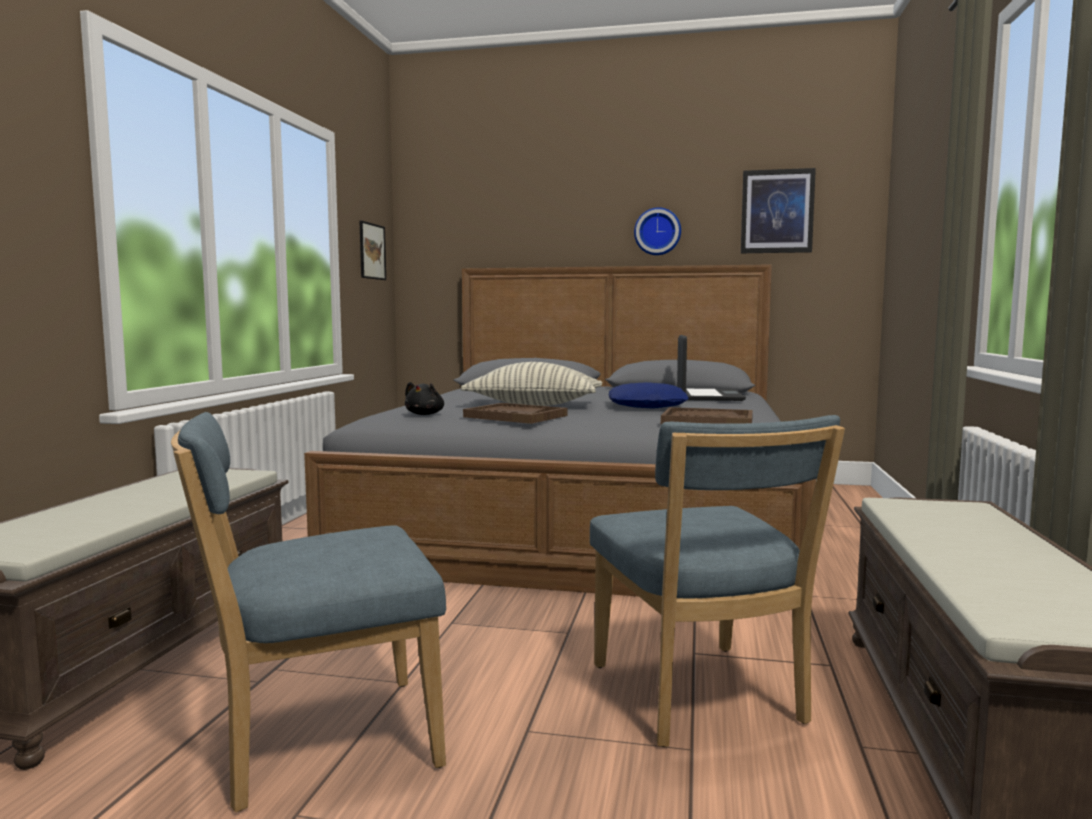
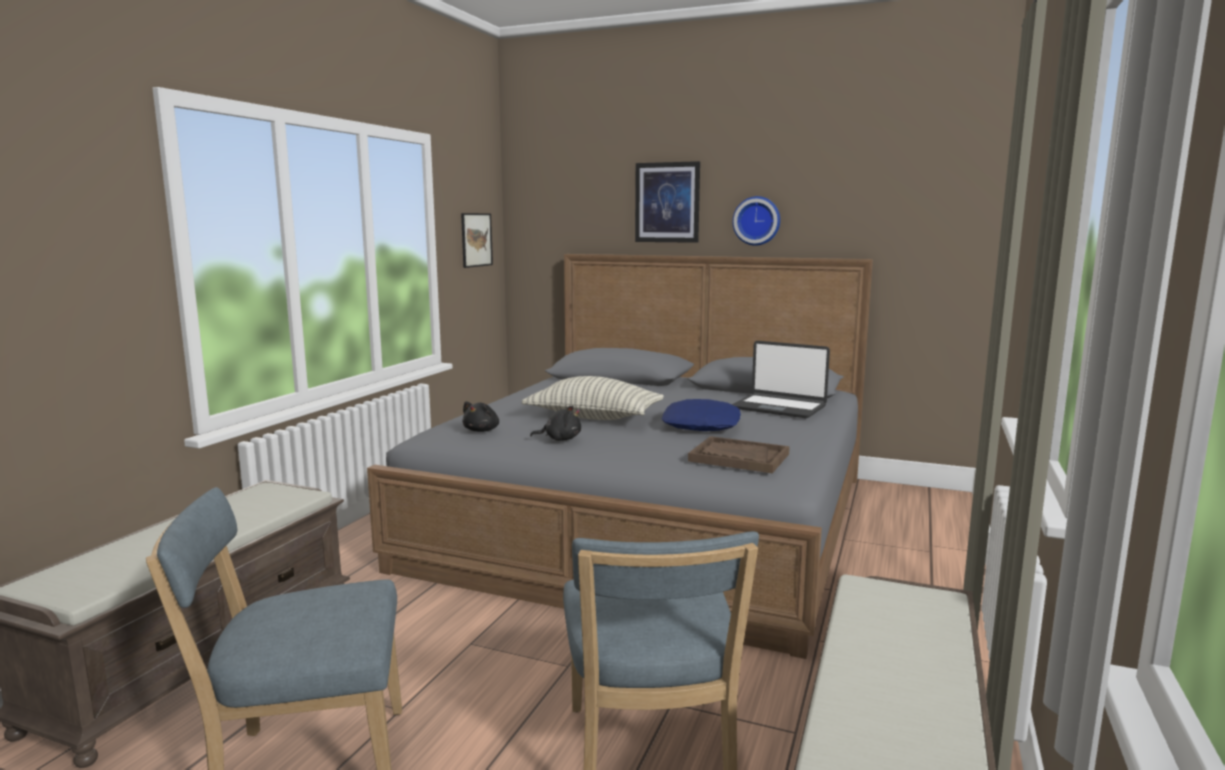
camera: 10 degrees right, 5 degrees up
(515, 416) = (560, 439): brown tray -> black plush toy
(708, 396) = (779, 407): laptop -> laptop turned 105 degrees clockwise
(777, 211) = (882, 202): picture -> picture (667, 202)

